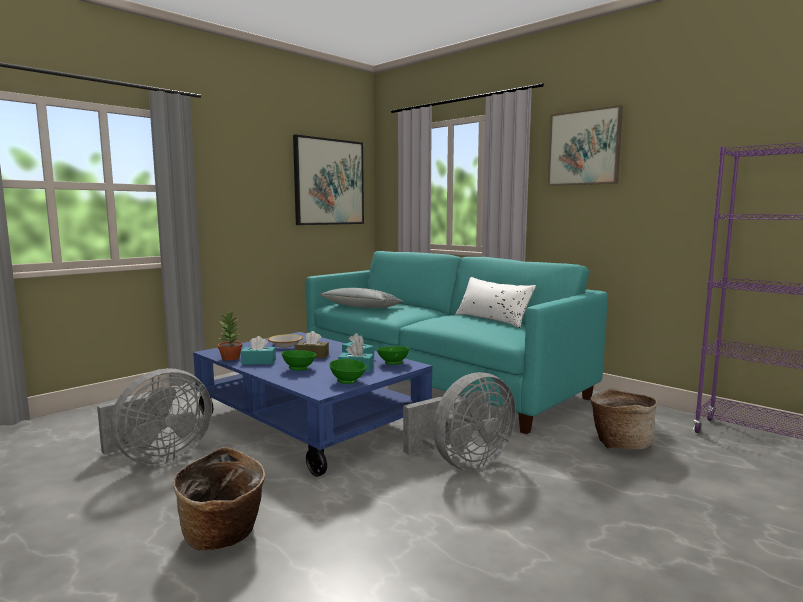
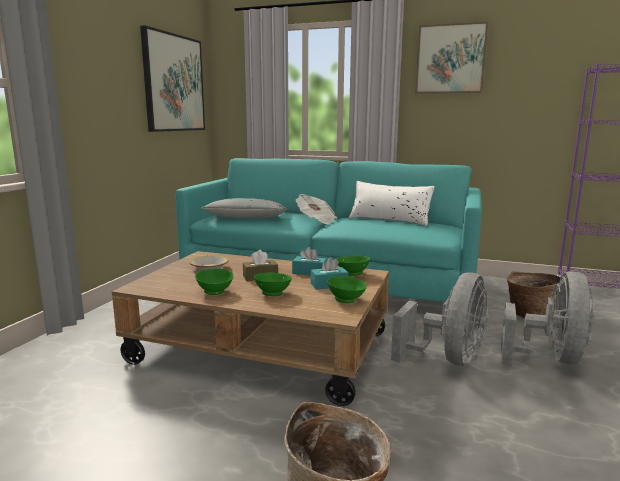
camera: 25 degrees left, 5 degrees up
(158, 458) = (139, 431): grey fan -> grey fan (550, 358)
(230, 358) = (173, 292): potted plant -> none
(258, 362) = (214, 292): turquoise tissue box -> green bowl
(310, 422) = (261, 347): blue coffee table -> brown coffee table
(421, 314) = (316, 220): none -> newspaper

